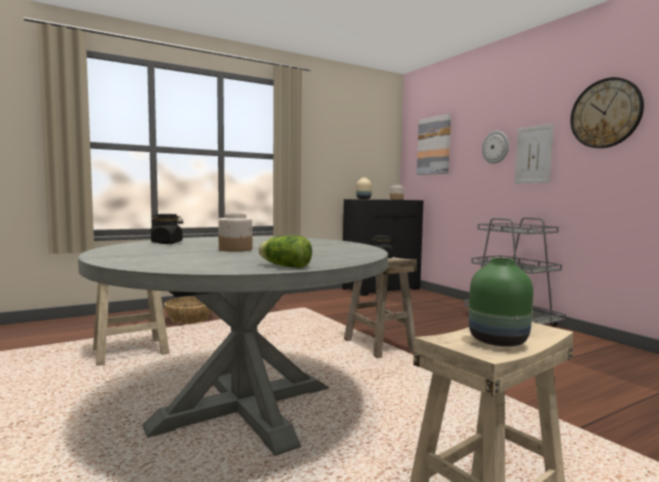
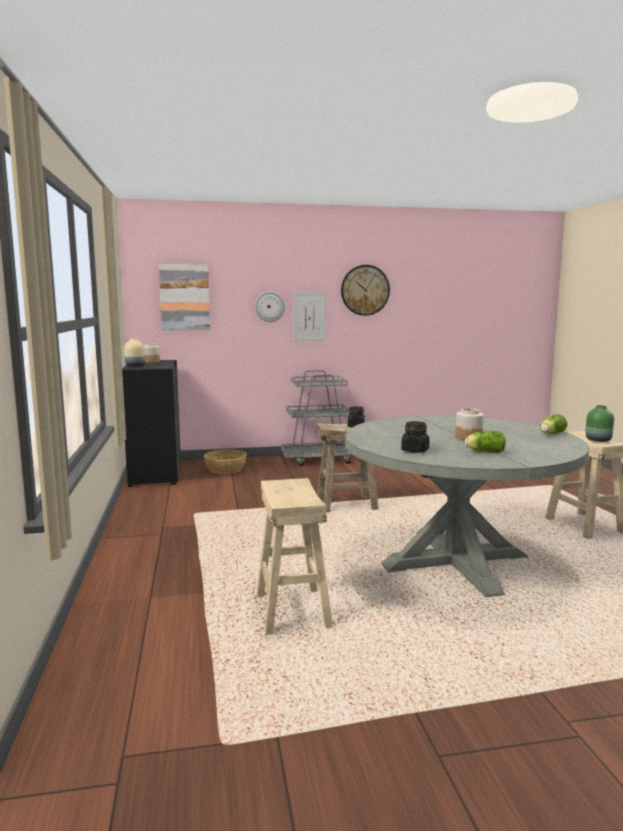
camera: 70 degrees left, 5 degrees up
(160, 251) = (484, 452): none -> lettuce
(190, 318) = (173, 575): basket -> basket (226, 469)

